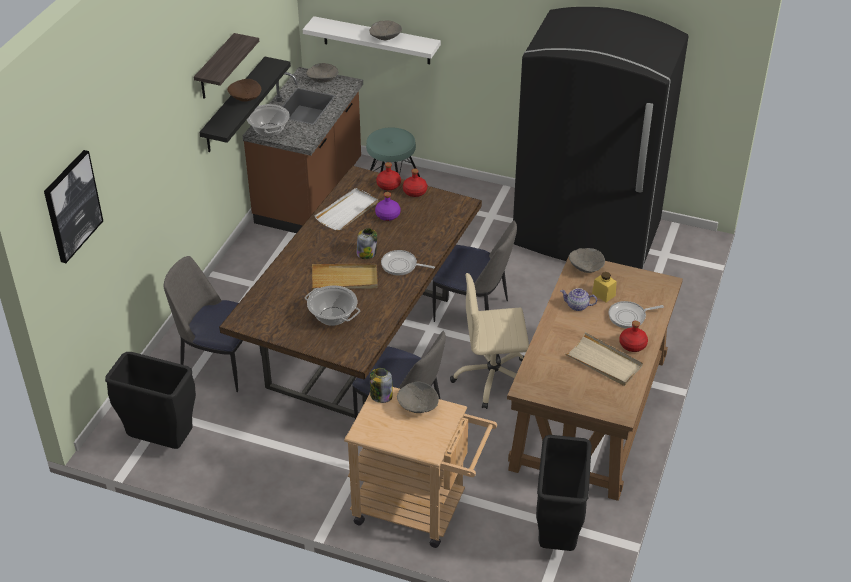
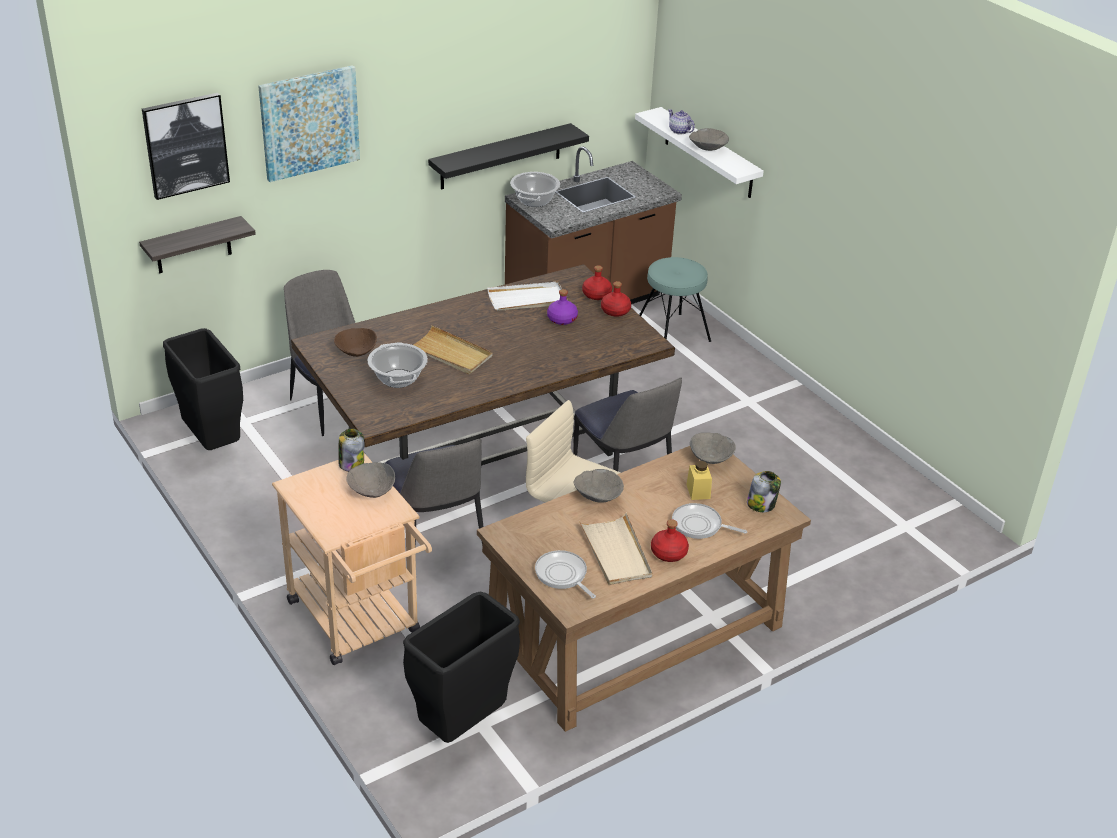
camera: 35 degrees right, 5 degrees down
(135, 142) = (309, 122): none -> picture
(215, 68) = (474, 99): shelf -> shelf (193, 245)
(245, 98) = (505, 149): brown bowl -> brown bowl (356, 352)
(322, 80) = (640, 180): grey bowl -> grey bowl (597, 496)
(366, 253) = (499, 341): jar -> jar (761, 504)
(401, 265) = (518, 367): frying pan -> frying pan (562, 575)
(577, 306) = (655, 488): teapot -> teapot (679, 131)
(586, 235) = (834, 466): black fridge -> none

